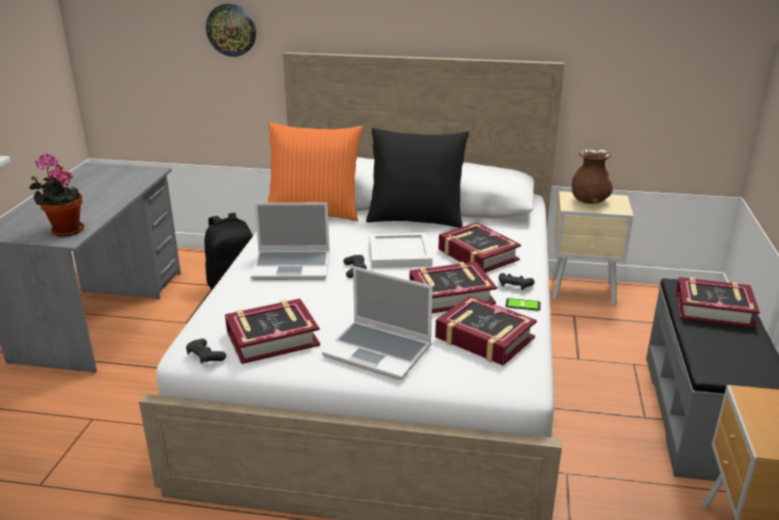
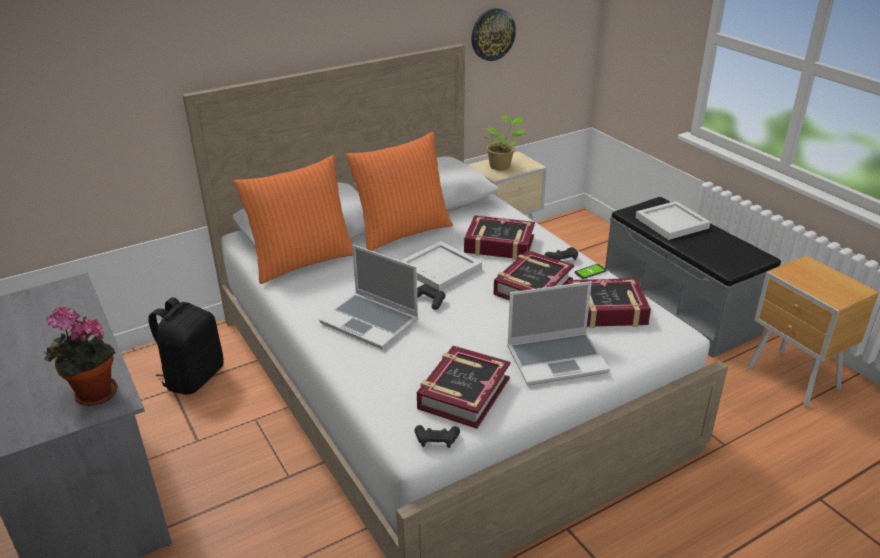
camera: 40 degrees left, 5 degrees up
(231, 30) = (105, 82): wall clock -> wall clock (492, 34)
(293, 266) = (371, 322): laptop -> laptop turned 75 degrees clockwise
(416, 219) = (402, 232): black pillow -> orange pillow
(589, 201) = (501, 166): brown vase -> potted plant
(713, 309) = (672, 222): book -> white tray

